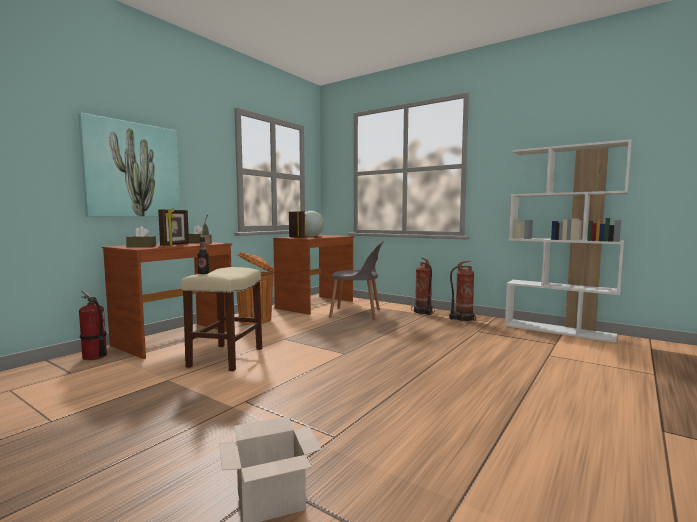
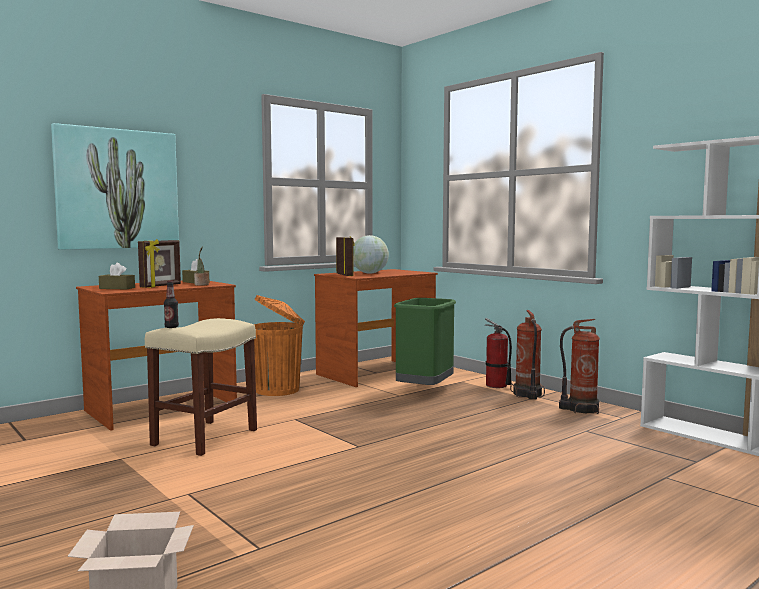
camera: 15 degrees right, 0 degrees up
(94, 356) = (60, 423): fire extinguisher -> fire extinguisher (496, 385)
(357, 313) = (425, 390): grey chair -> green trash can

